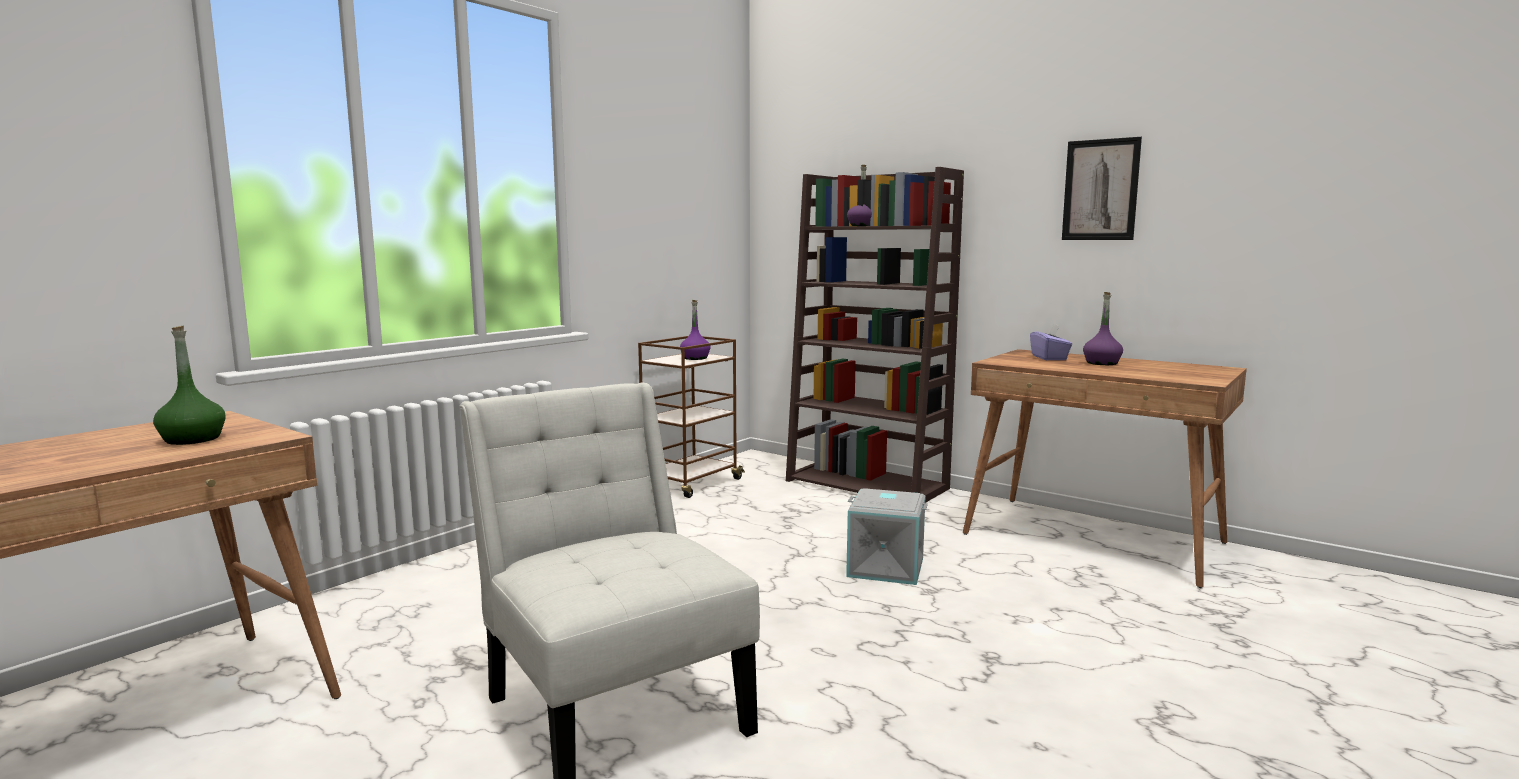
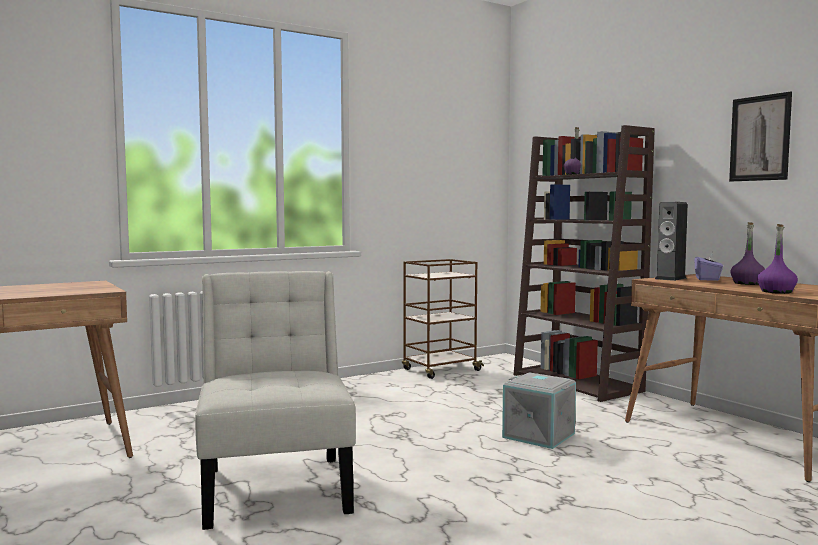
camera: 20 degrees right, 5 degrees down
(192, 439) = (67, 289): green bottle -> none
(695, 358) = (445, 274): purple bottle -> purple bottle (776, 292)
(1011, 359) = (670, 278): none -> speaker

